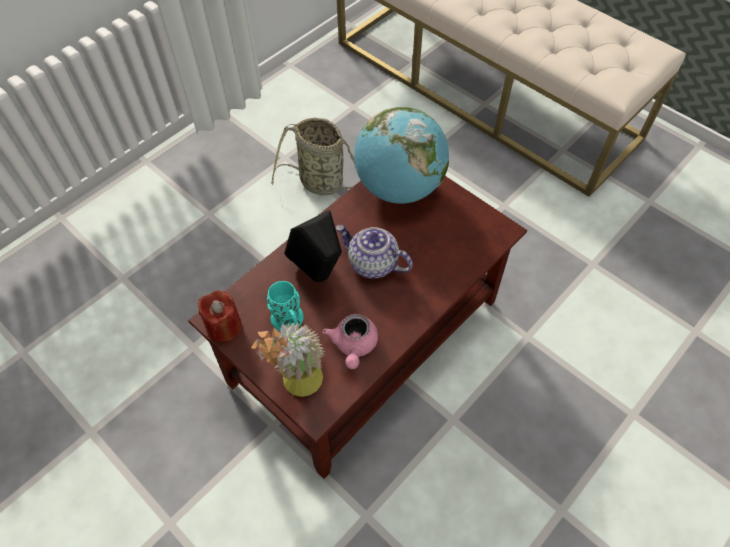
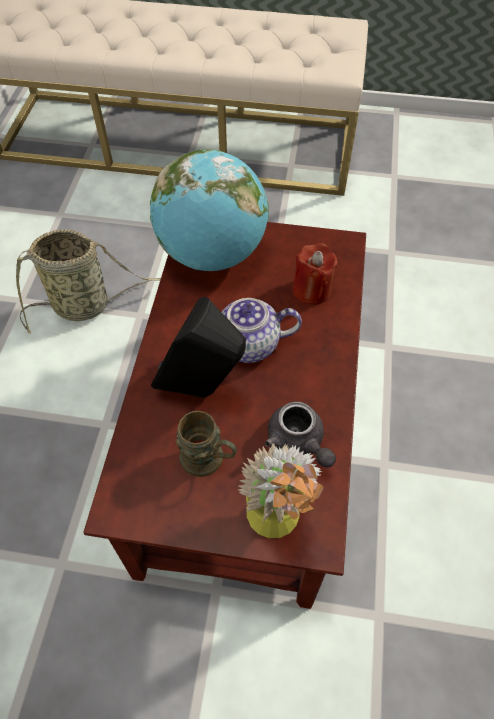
camera: 35 degrees left, 0 degrees up
(224, 327) = (135, 512): red candle -> red candle (312, 290)
(289, 322) = (209, 460): turquoise mug -> brown mug
(354, 346) = (298, 442): pink teapot -> grey teapot

